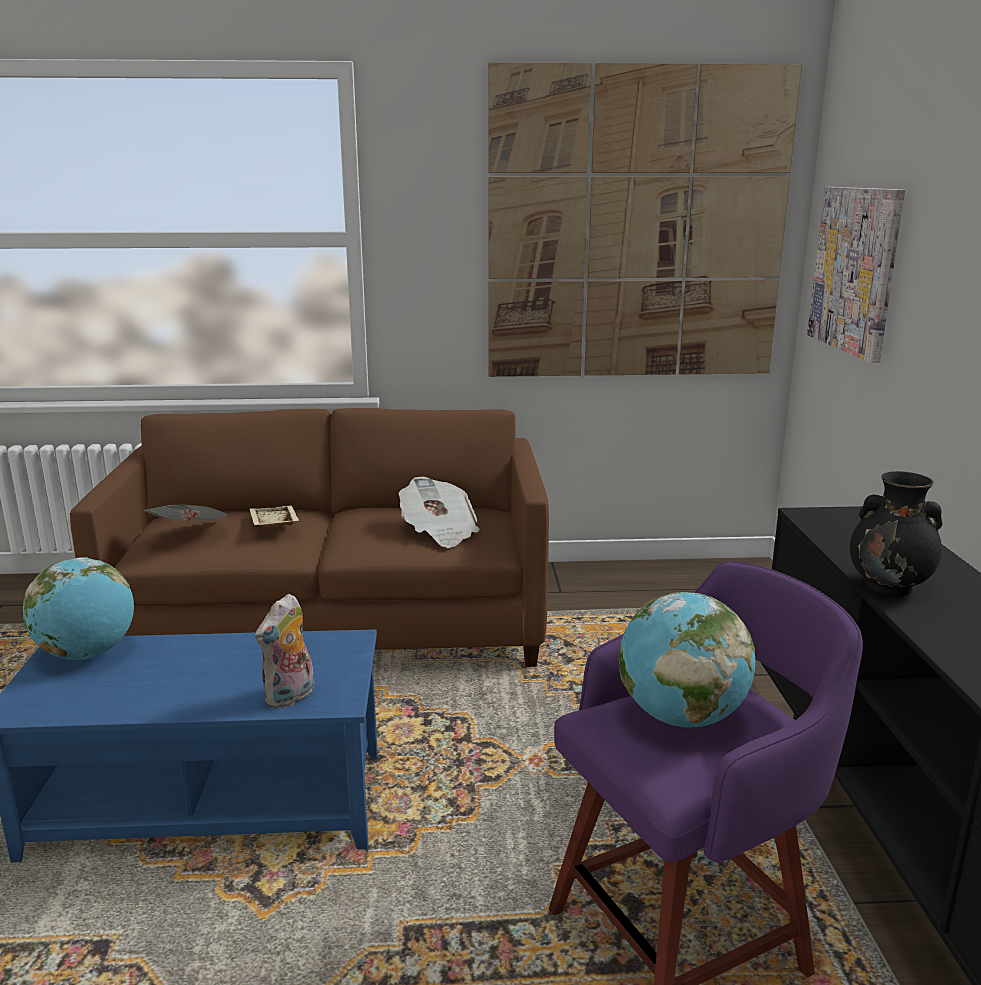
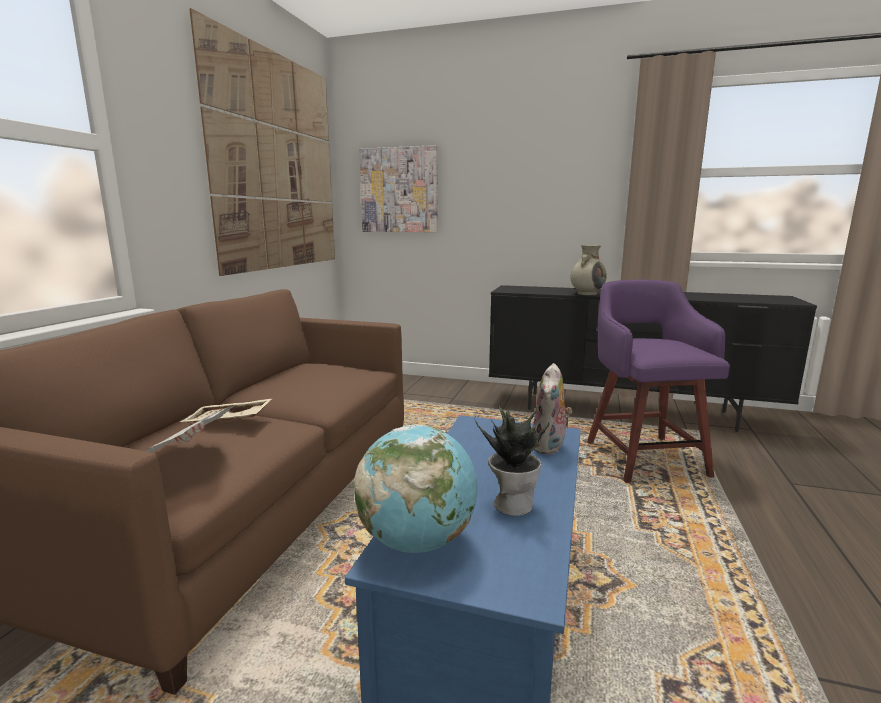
camera: 70 degrees left, 5 degrees down
(149, 688) = (512, 504): none -> potted plant
(291, 697) = (549, 447): plush toy -> plush toy turned 60 degrees clockwise
(439, 532) = (330, 377): newspaper -> none
(681, 717) = (653, 343): globe -> none
(889, 586) = (587, 293): black vase -> beige vase

